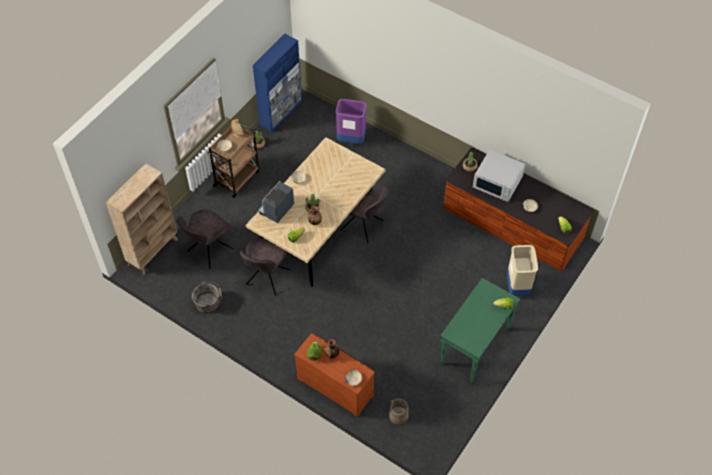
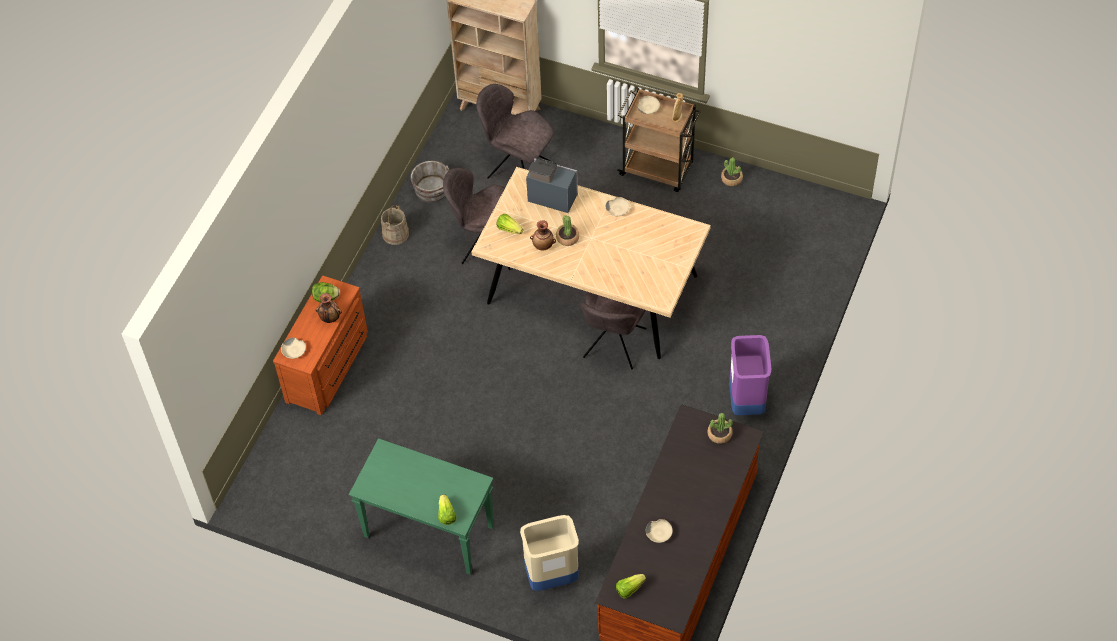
camera: 80 degrees right, 0 degrees up
(281, 113) = (804, 193): blue cabinet -> none
(351, 139) = (781, 295): purple trash can -> purple trash can (746, 401)
(398, 415) = (295, 451): beige bucket -> beige bucket (395, 234)
(497, 183) = (697, 479): white microwave -> none

